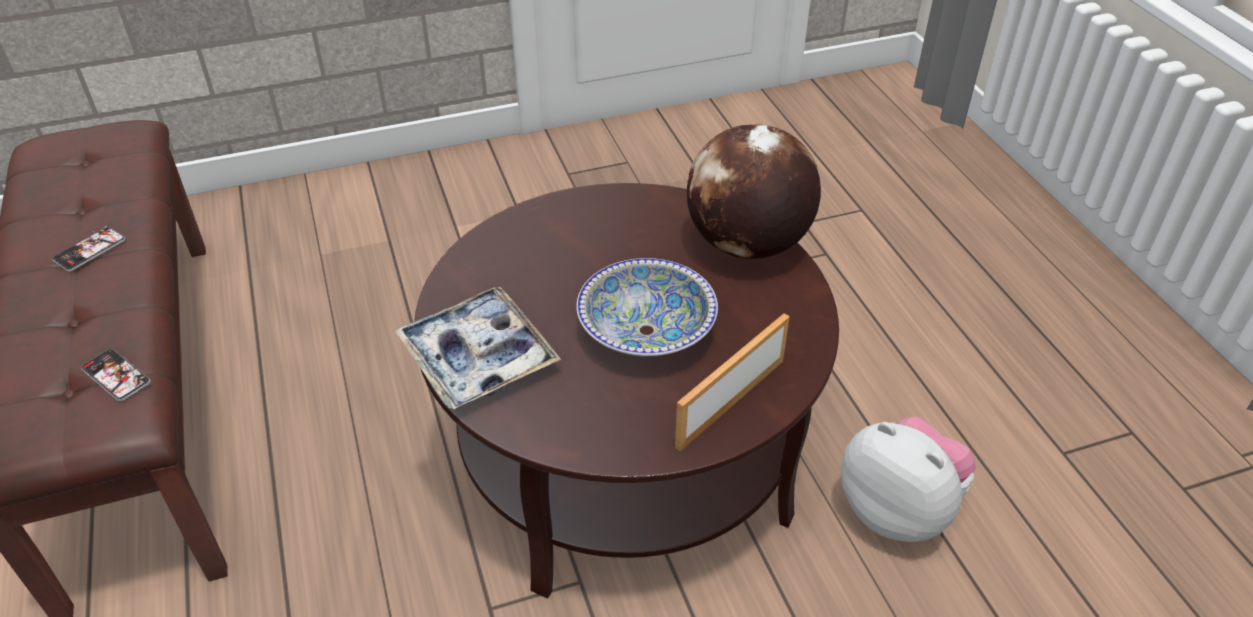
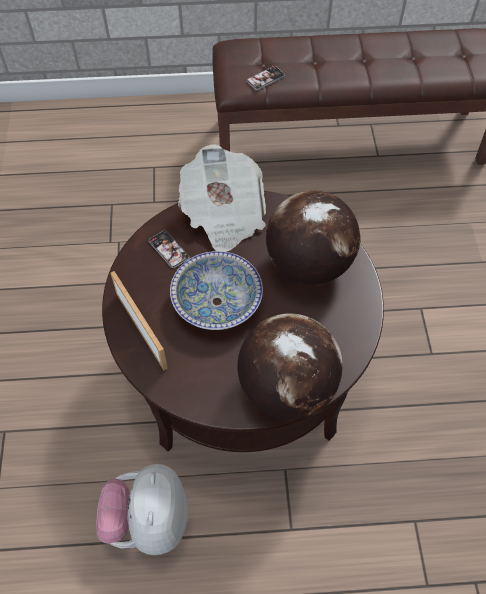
camera: 105 degrees right, 15 degrees up
(90, 250) = (371, 63): phone -> phone (169, 249)
(478, 357) = (223, 215): tray -> newspaper
(549, 253) = (308, 264): none -> globe
(898, 510) = (148, 521): plush toy -> plush toy turned 120 degrees clockwise

